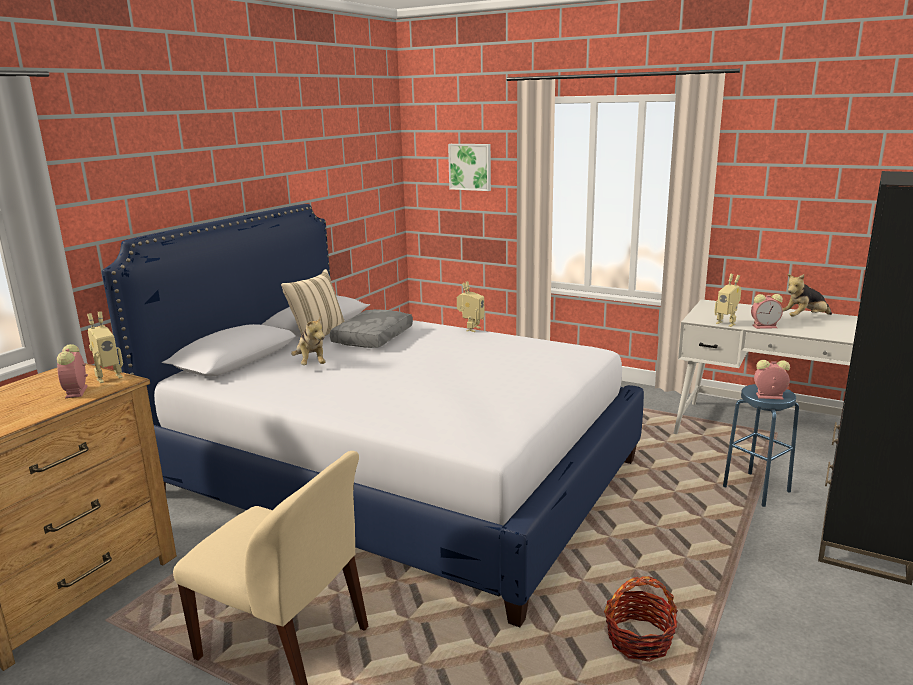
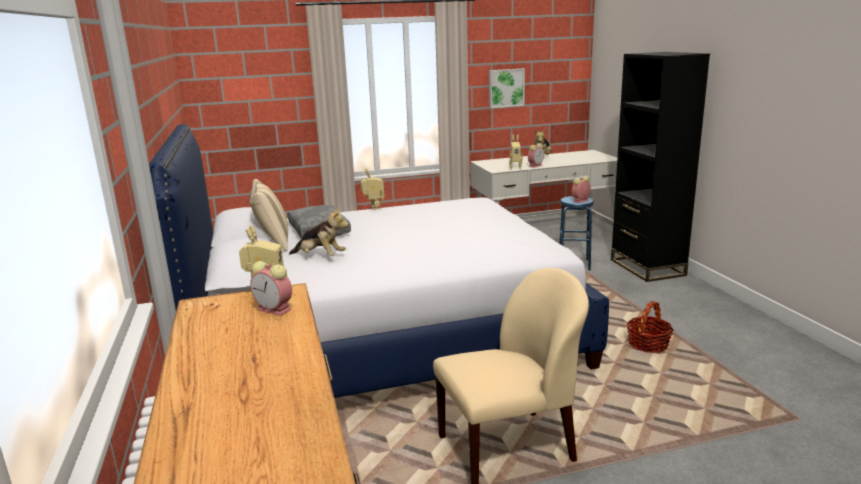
camera: 45 degrees left, 0 degrees up
(470, 166) = (259, 83): picture -> picture (506, 88)

